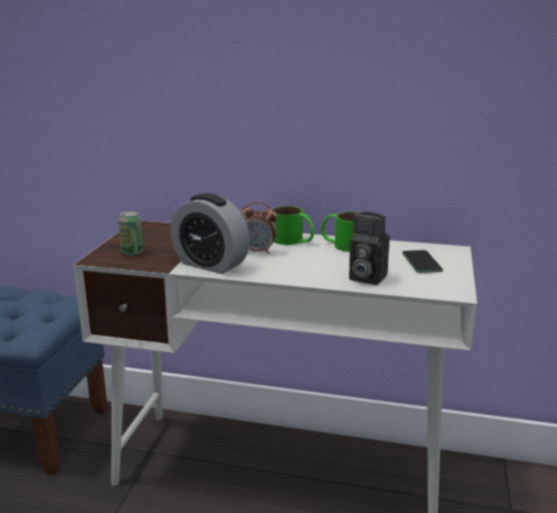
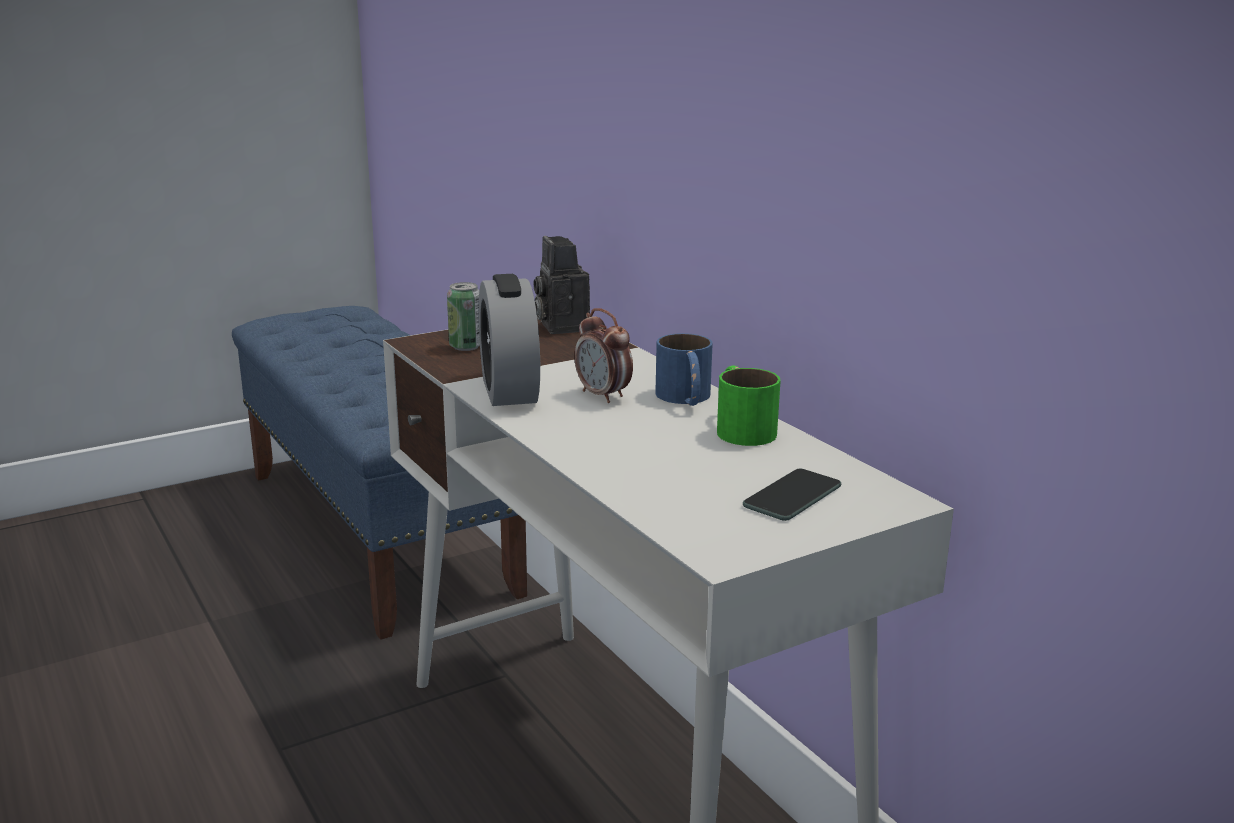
camera: 45 degrees right, 0 degrees up
(294, 241) = (686, 399): green mug -> blue mug
(365, 277) = (648, 481): camera -> camera (560, 326)

